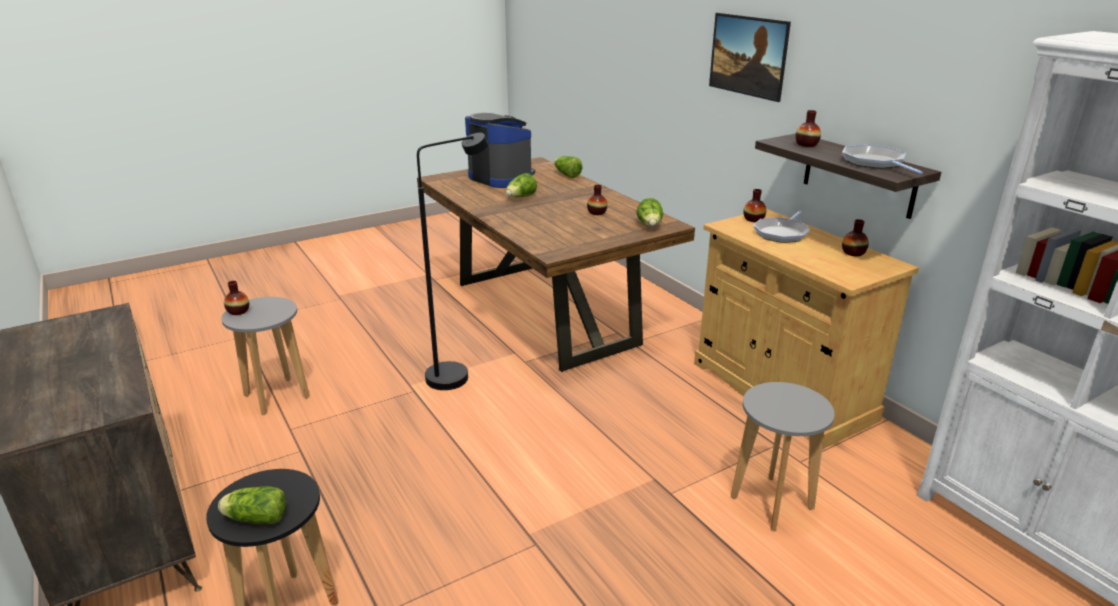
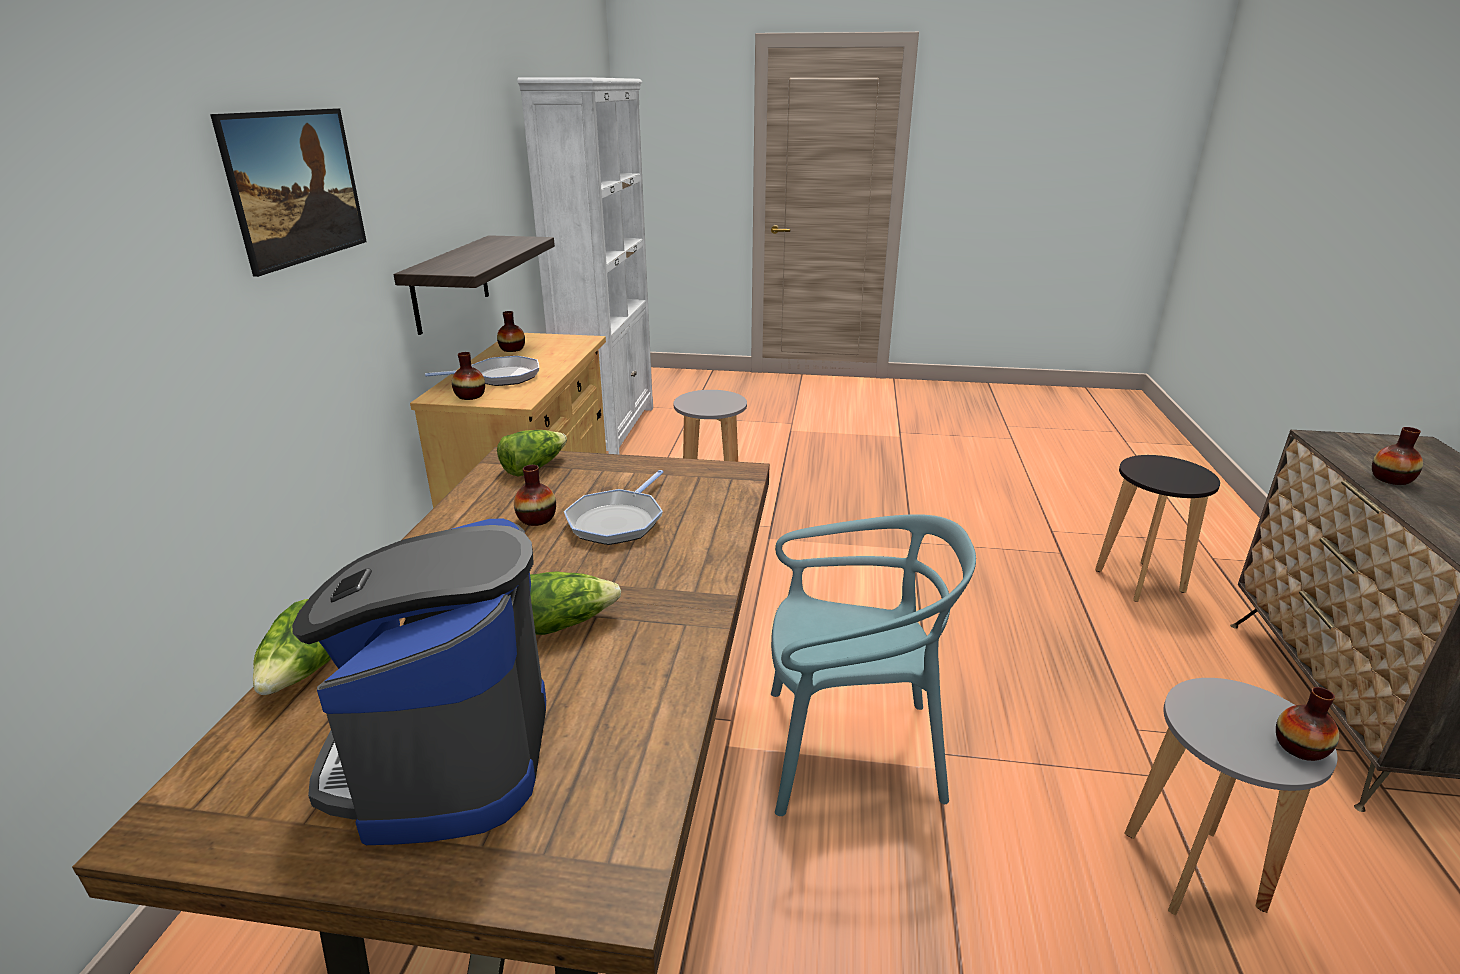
camera: 140 degrees left, 0 degrees up
(254, 518) = (1175, 467): lettuce -> none
(457, 374) = (849, 750): black floor lamp -> turquoise chair
(806, 144) = (459, 263): vase -> vase (1391, 479)
(875, 163) = (497, 245): frying pan -> frying pan (617, 521)

